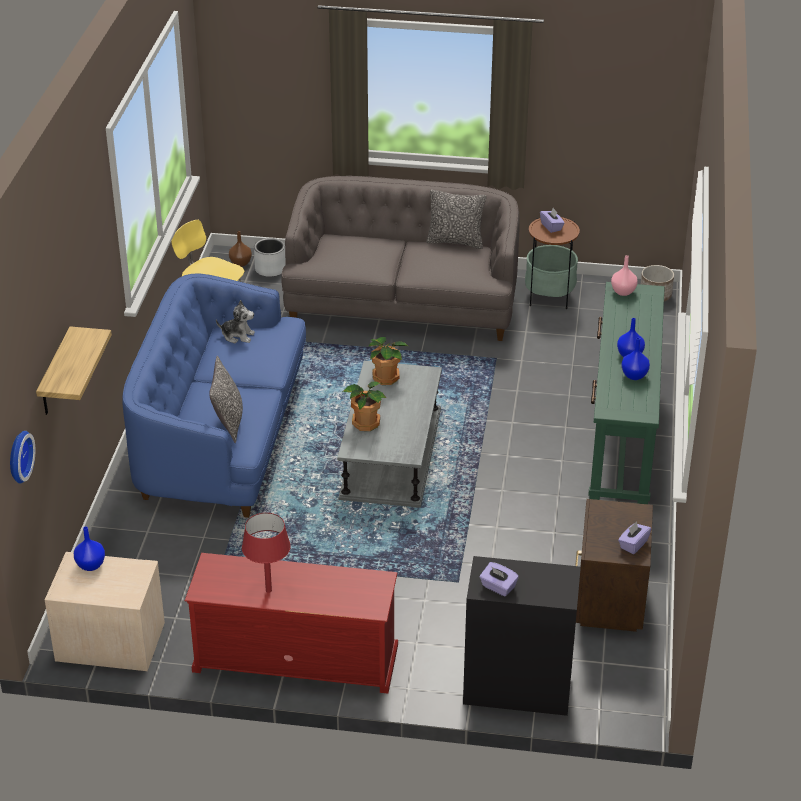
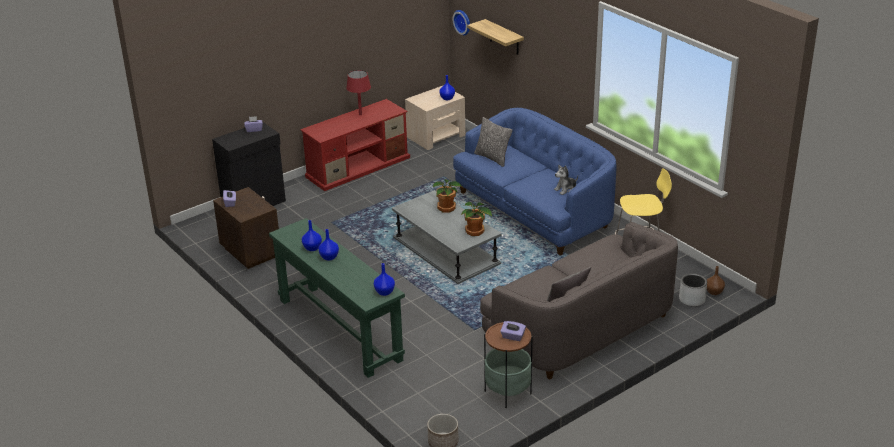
camera: 135 degrees right, 5 degrees down
(623, 292) = (384, 292): pink vase -> blue vase

